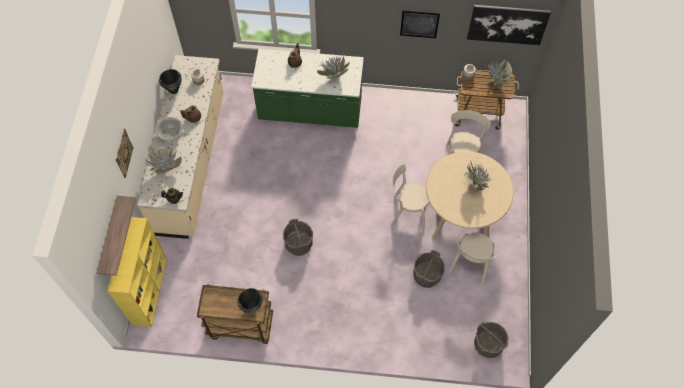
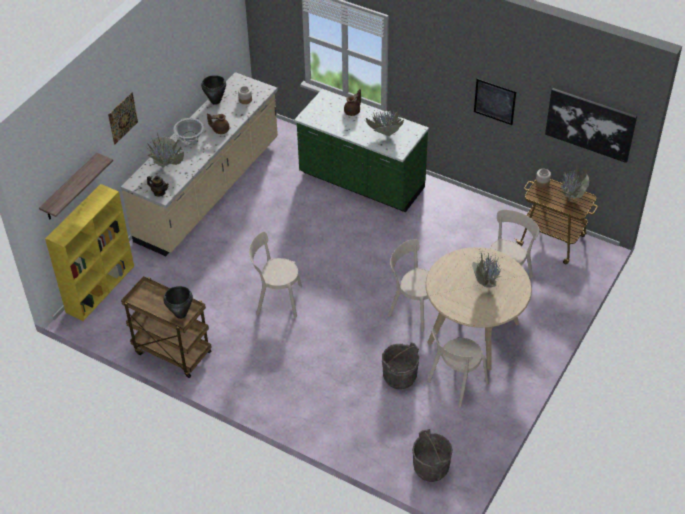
camera: 25 degrees right, 15 degrees down
(298, 244) = (276, 299): grey bucket -> beige chair

